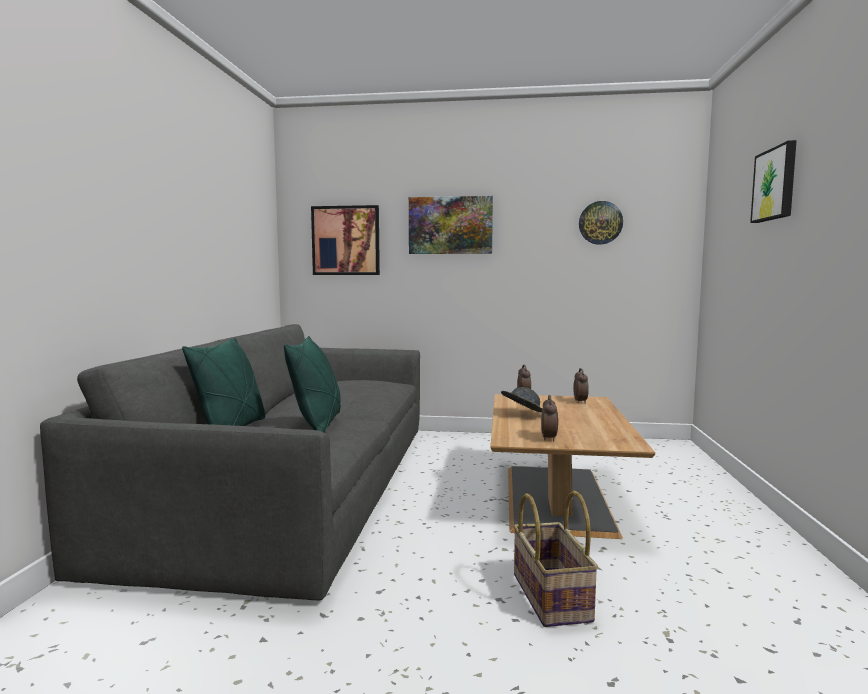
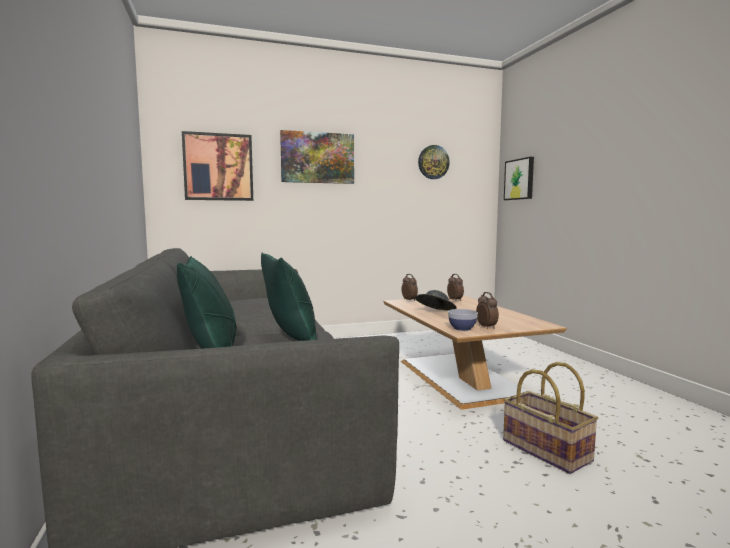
camera: 25 degrees left, 0 degrees up
(516, 436) = (462, 328): none -> bowl
(775, 184) = (582, 137): picture -> picture (519, 179)

